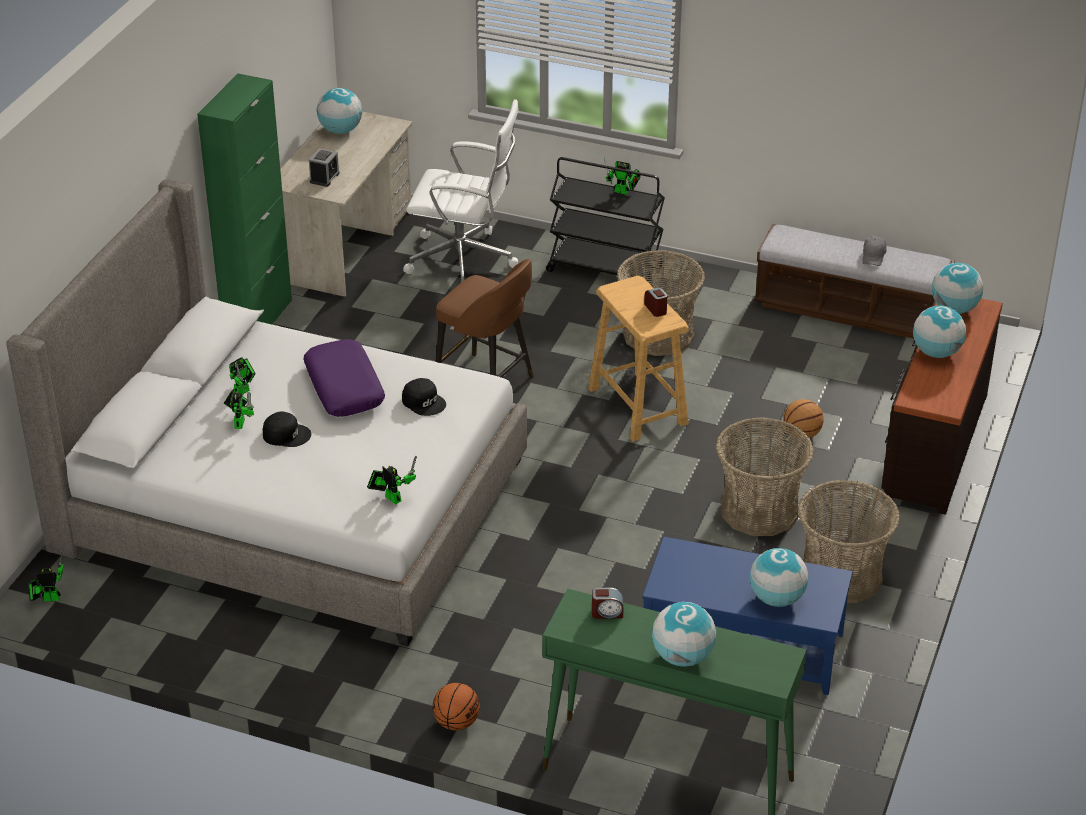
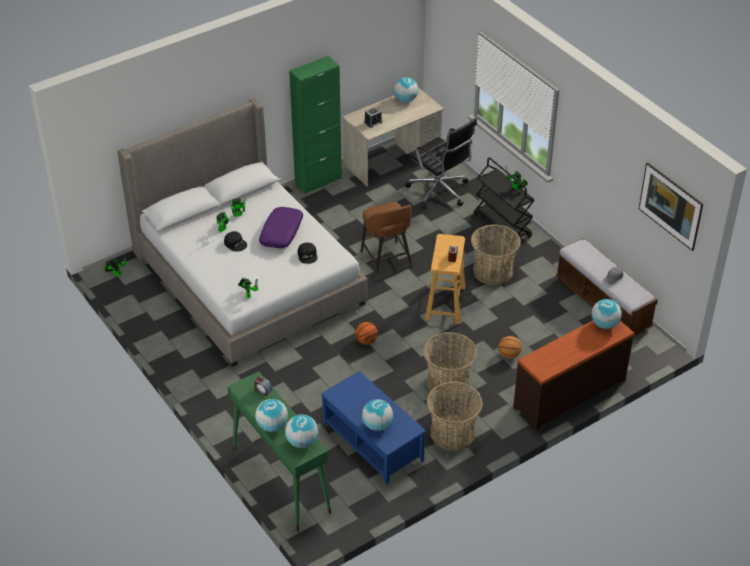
camera: 35 degrees right, 5 degrees up
(456, 722) = (219, 411): basketball -> basketball (366, 341)
(464, 261) = (440, 192): white office chair -> black office chair
(936, 352) = (569, 342): globe -> globe (302, 442)
(961, 110) = (668, 217): none -> picture

